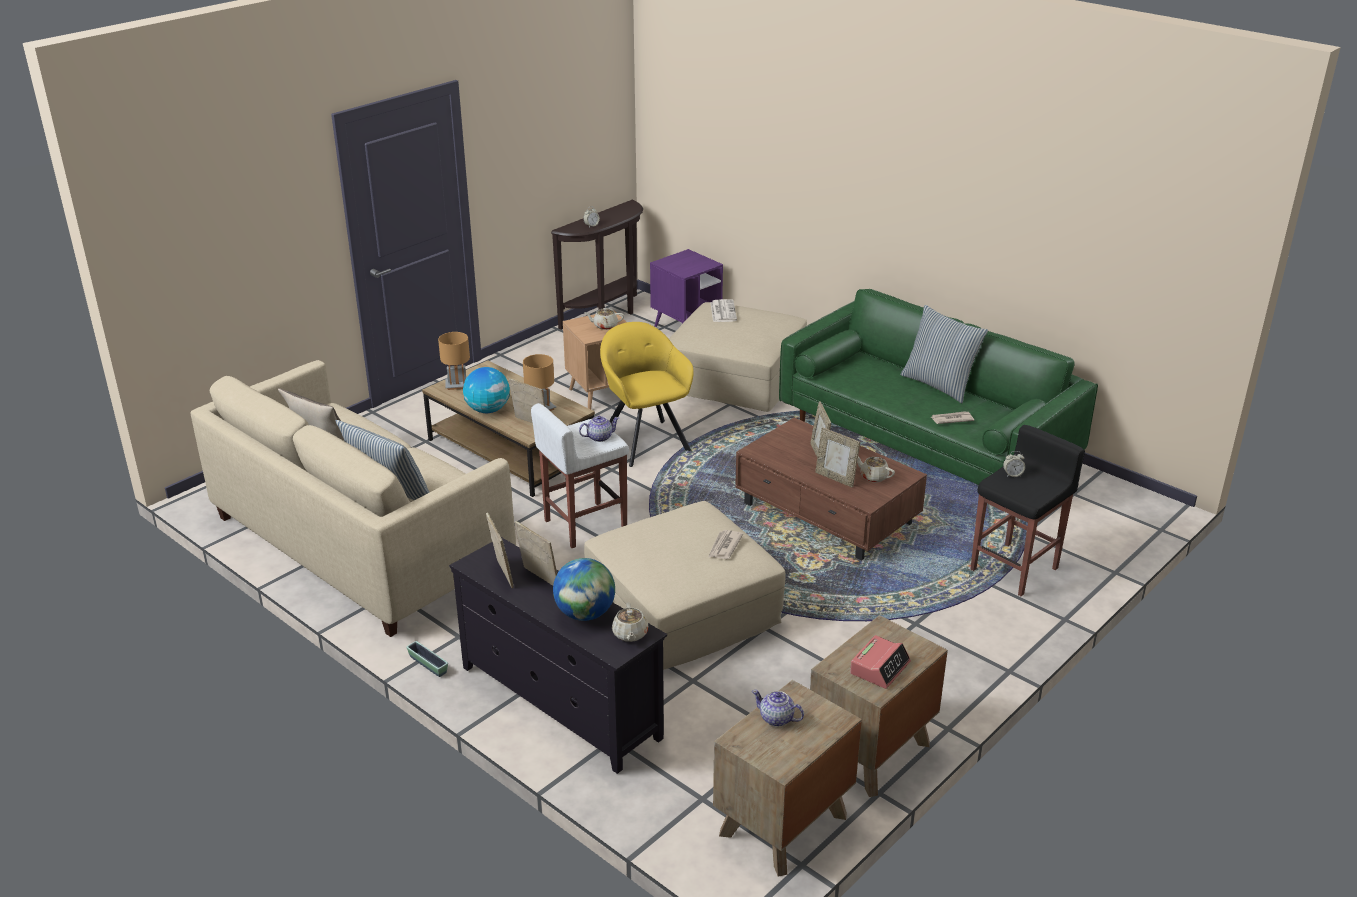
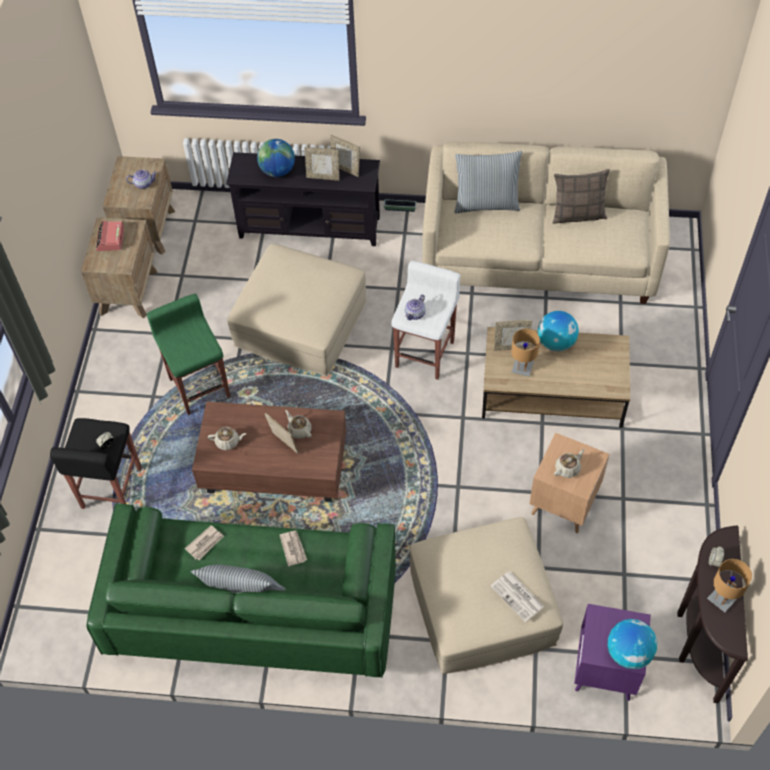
camera: 145 degrees right, 25 degrees up
(457, 385) = (611, 356): brown table lamp -> brown table lamp (723, 598)
(630, 634) = (244, 172): beige teapot -> beige teapot (299, 430)
(645, 440) = (472, 466): yellow armchair -> none
(686, 257) = (628, 652): none -> globe
(724, 546) = (272, 305): newspaper -> newspaper (293, 548)
(835, 478) = (253, 423): picture frame -> none
(853, 607) = (199, 386): none -> green stool

